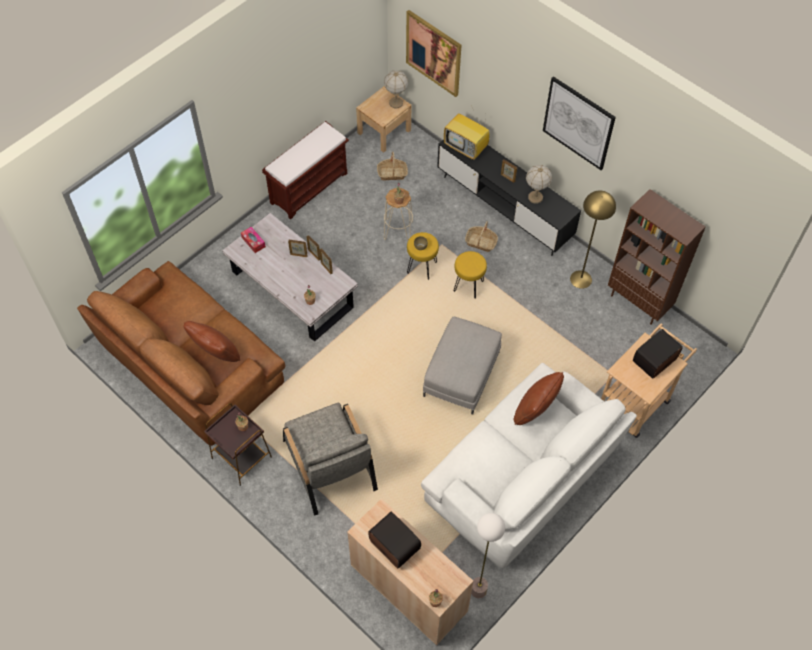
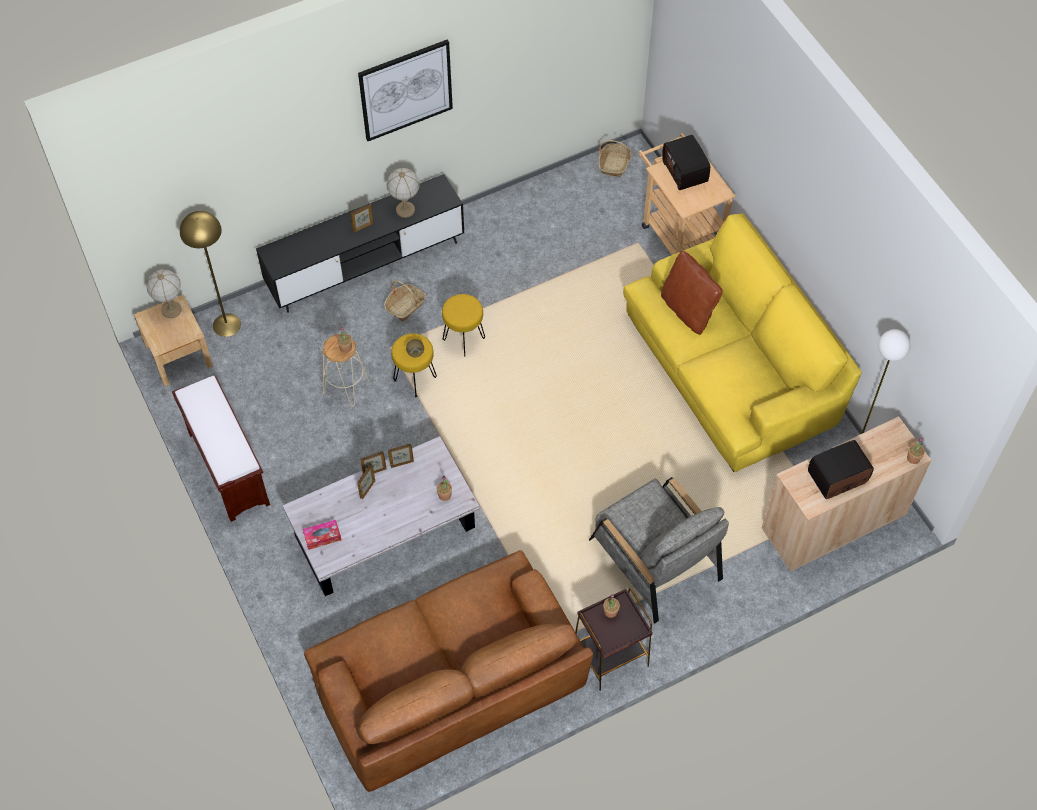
camera: 70 degrees left, 0 degrees up
(216, 354) = (485, 622): brown pillow -> none
(329, 465) = (654, 559): grey armchair -> grey armchair turned 60 degrees clockwise
(392, 173) = (253, 366): basket -> basket (614, 164)
(433, 53) = (185, 207): picture -> none
(462, 374) = (582, 385): grey ottoman -> none
(466, 148) = (296, 253): television -> none
(523, 474) = (731, 367): white sofa -> yellow sofa
(581, 279) = (501, 227): yellow floor lamp -> yellow floor lamp (226, 324)
(639, 302) = (555, 185): brown bookcase -> none

